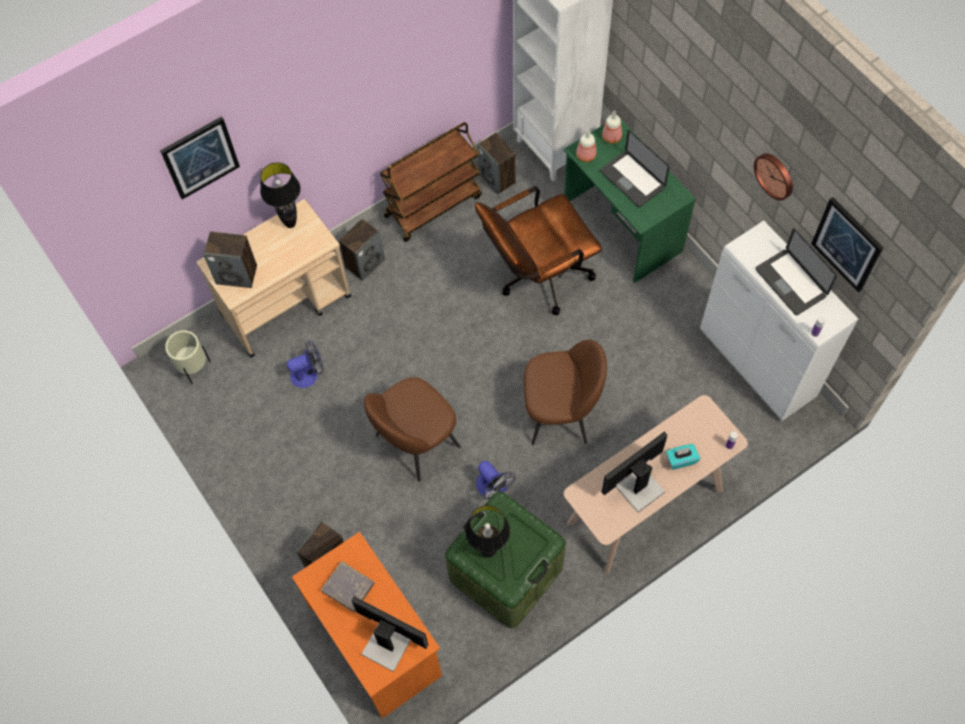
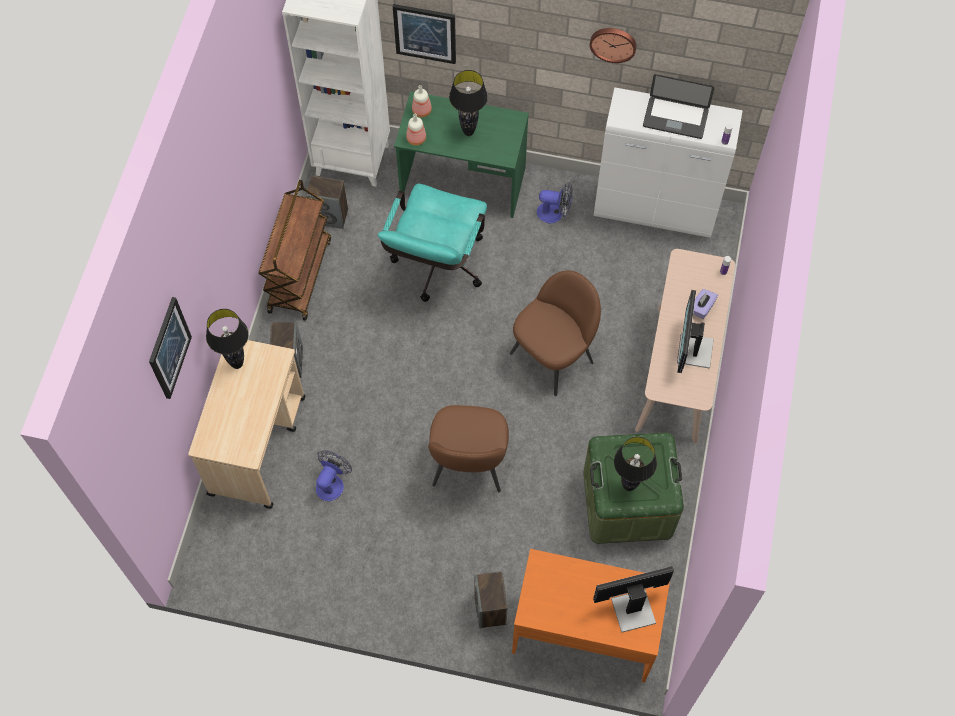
camera: 45 degrees left, 0 degrees up
(194, 369) = (232, 556): beige planter -> none
(237, 274) = (234, 437): speaker -> none
(348, 587) = (563, 595): grey book -> none
(493, 488) = (559, 450): fan -> fan (555, 213)
(537, 277) = (436, 269): brown office chair -> turquoise office chair
(632, 179) = (469, 132): laptop -> black table lamp
(681, 460) = (702, 308): turquoise tissue box -> purple tissue box
(847, 244) = (709, 57): picture -> picture (425, 33)

